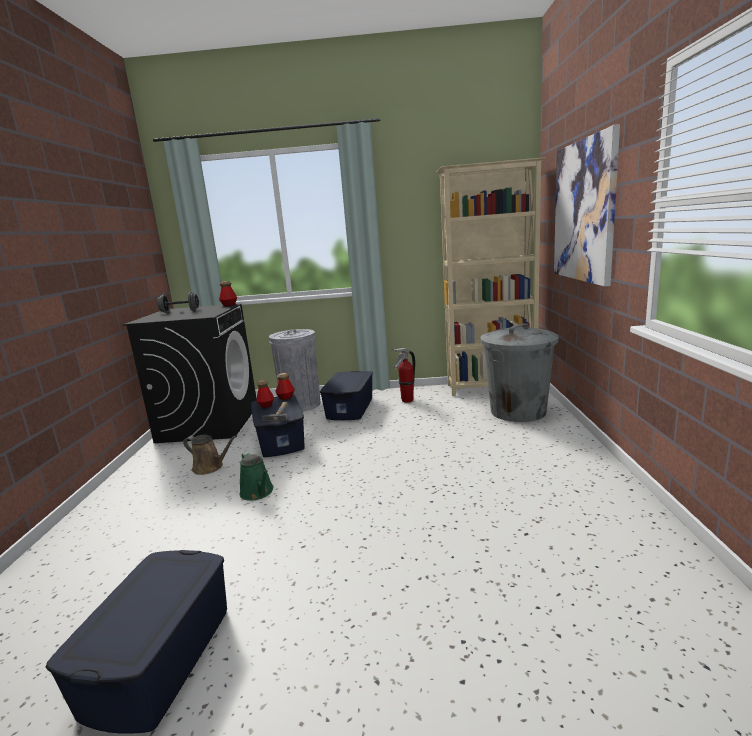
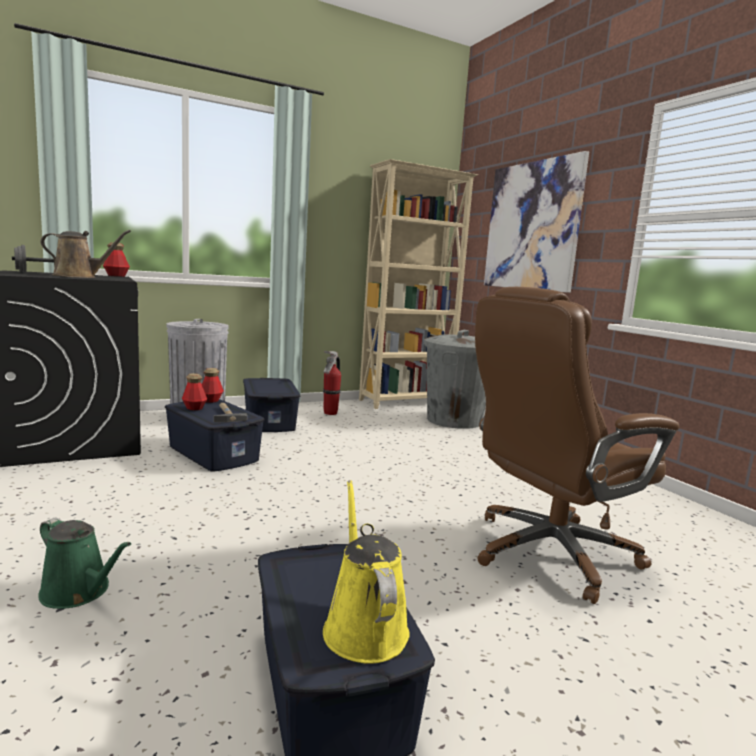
camera: 30 degrees left, 5 degrees down
(133, 631) = (363, 626): none -> yellow watering can
(210, 467) = (142, 487): brown watering can -> brown watering can (79, 276)
(258, 493) = (250, 506): green watering can -> green watering can (79, 592)
(446, 581) = (549, 553): none -> brown office chair

